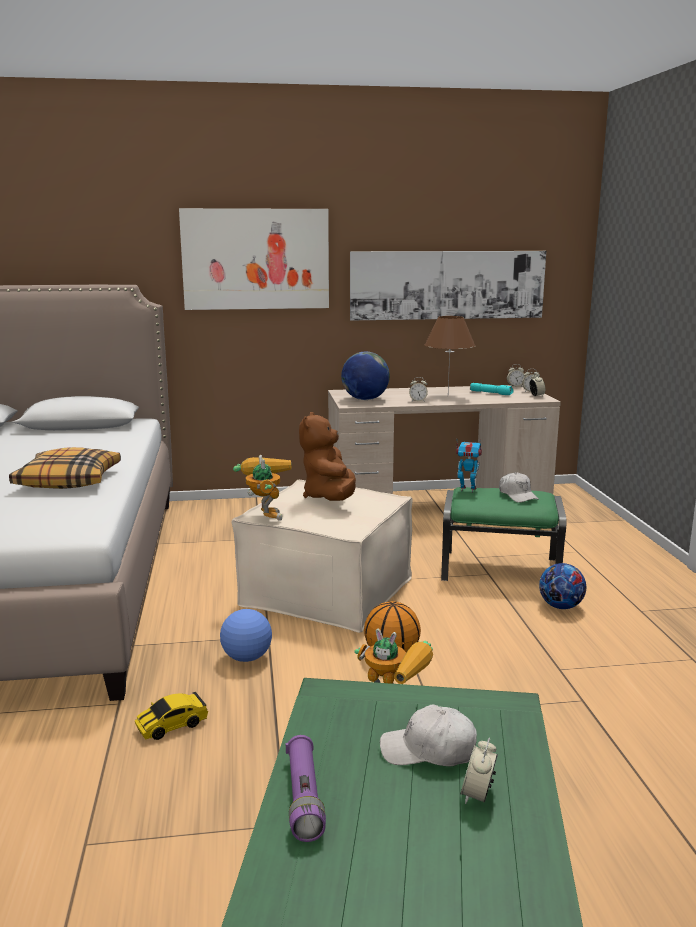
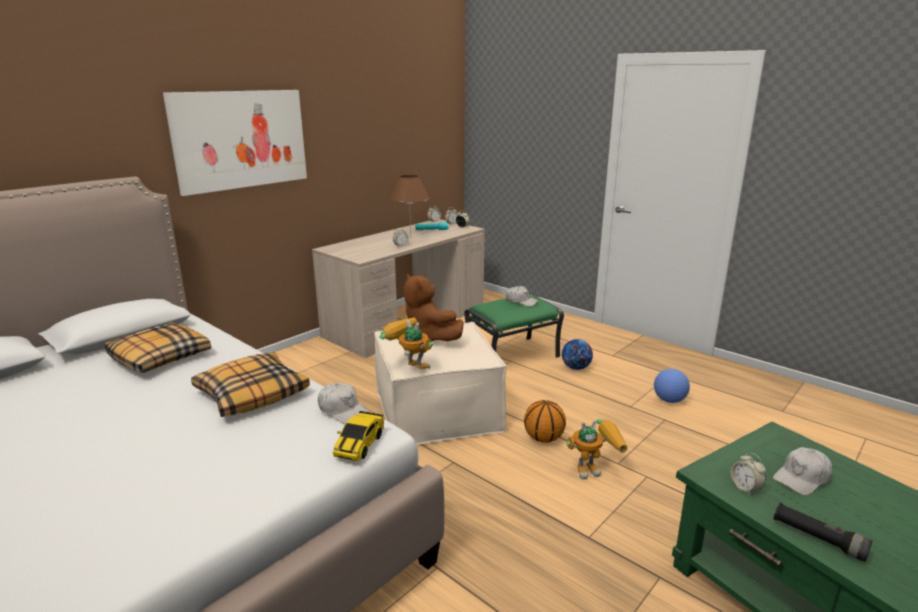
camera: 40 degrees left, 5 degrees up
(70, 443) = (159, 357): none -> pillow
(96, 509) = (343, 410): none -> white cap
(172, 725) = (499, 559): toy car -> toy car (360, 445)
(247, 658) = (465, 484): football -> football (669, 400)
(304, 798) = (818, 539): purple flashlight -> black flashlight
(365, 399) = (361, 252): globe -> none
(447, 285) = (384, 149): picture -> none
(467, 489) = (487, 306): toy robot -> none
(478, 795) = (857, 488): alarm clock -> alarm clock (745, 487)

